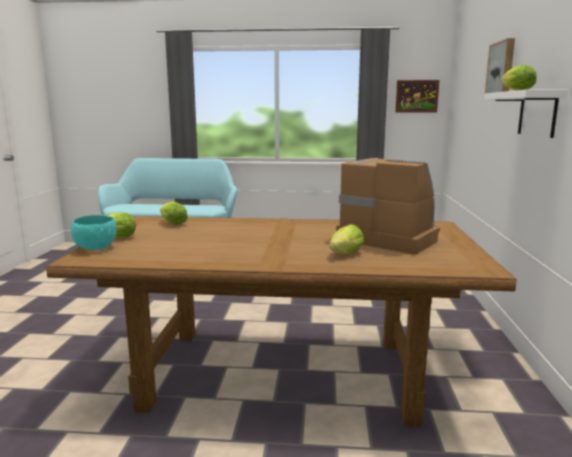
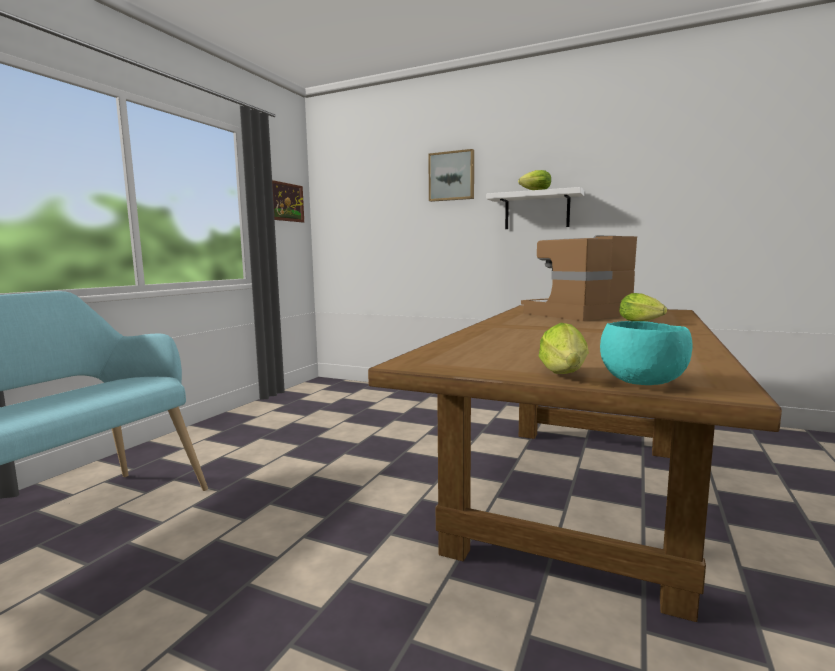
camera: 70 degrees left, 5 degrees down
(172, 223) = (467, 353): lettuce -> none

